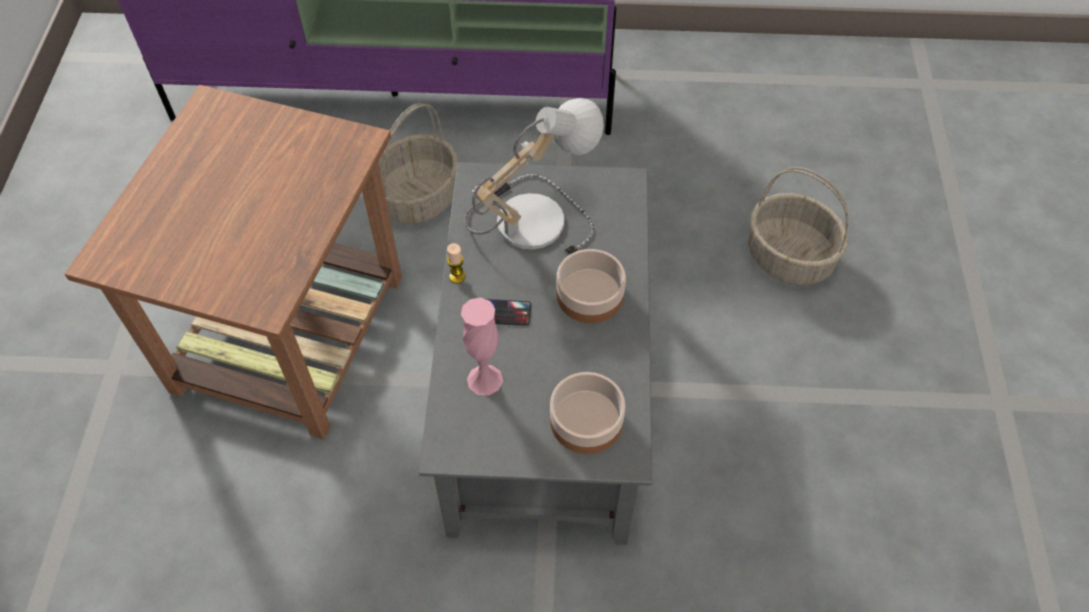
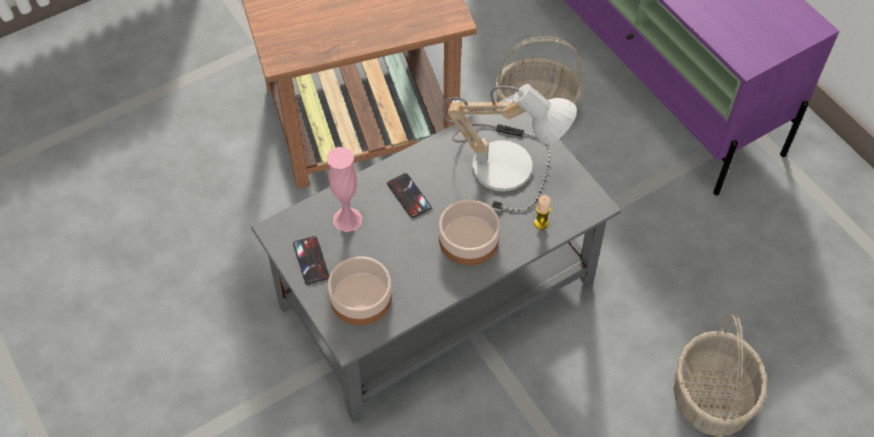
camera: 55 degrees right, 0 degrees up
(457, 277) = (417, 153): candle -> candle (541, 223)
(508, 440) = (311, 260): none -> phone

